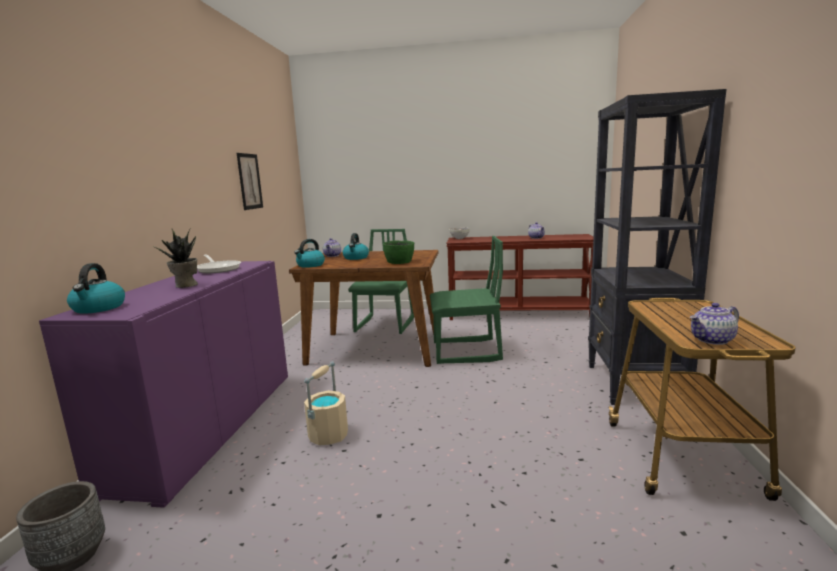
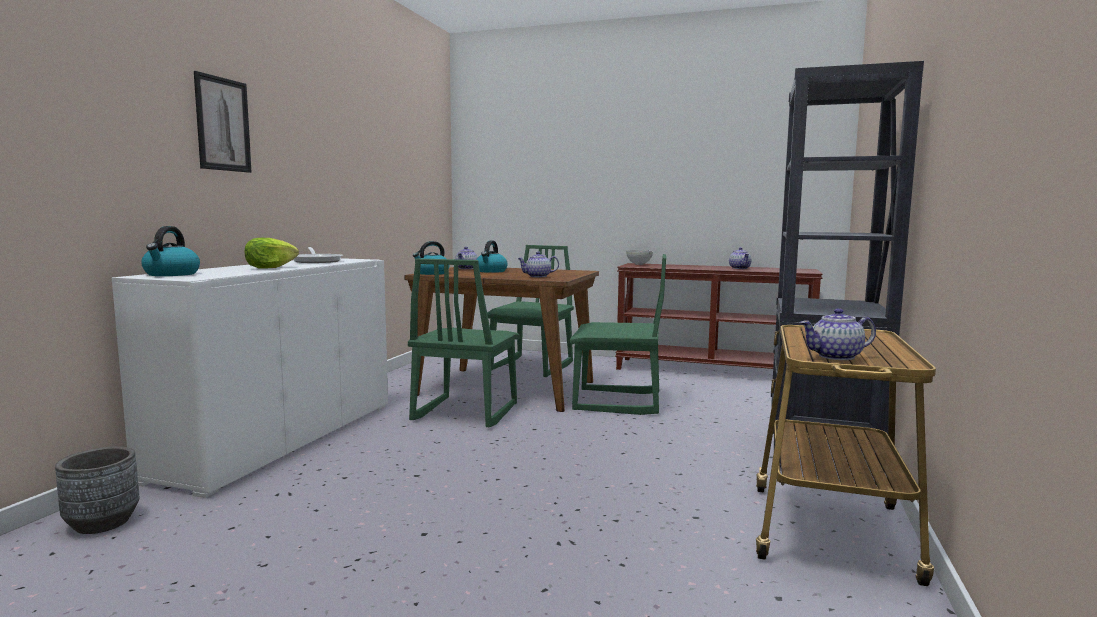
camera: 10 degrees right, 5 degrees down
(185, 285) = (270, 267): potted plant -> lettuce
(209, 427) = (281, 439): purple cabinet -> white cabinet
(249, 181) = (378, 173): picture -> picture (223, 124)
(328, 435) = (406, 460): beige bucket -> none
(353, 377) = (464, 412): none -> green chair
(399, 262) = (538, 276): green bowl -> teapot

